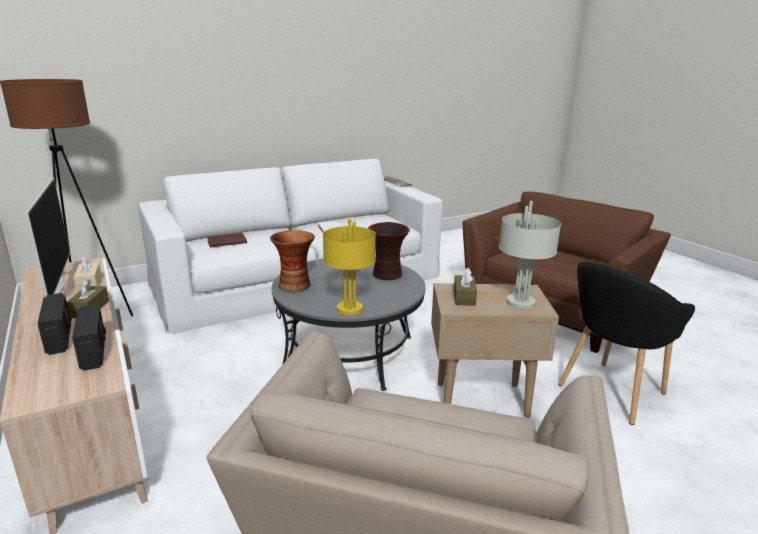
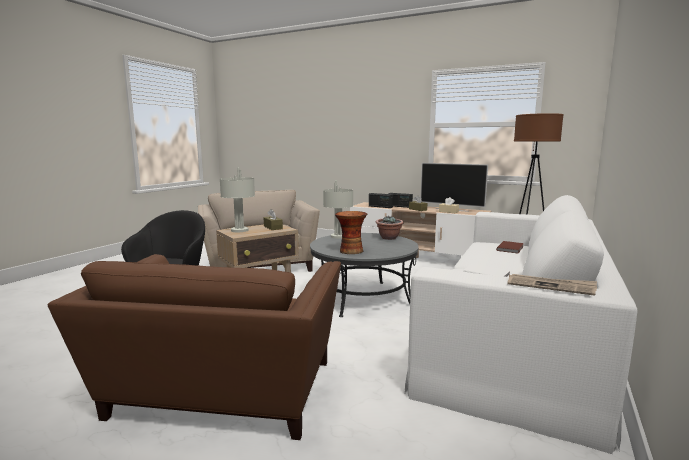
camera: 145 degrees right, 10 degrees down
(294, 285) = (389, 238): vase -> potted plant
(349, 309) = (338, 236): yellow table lamp -> grey table lamp

